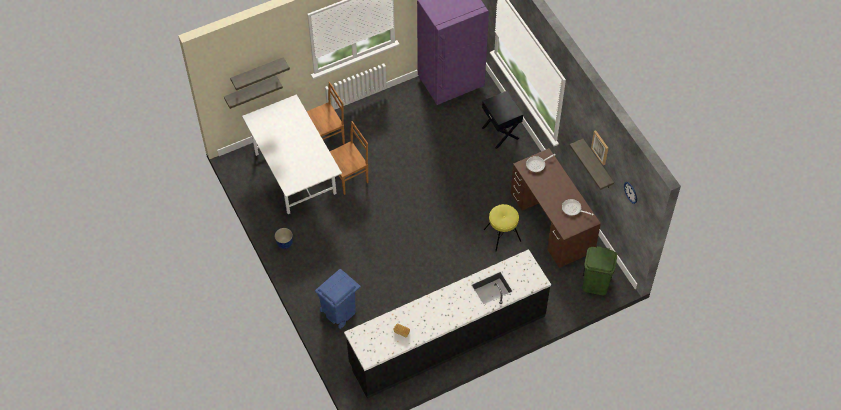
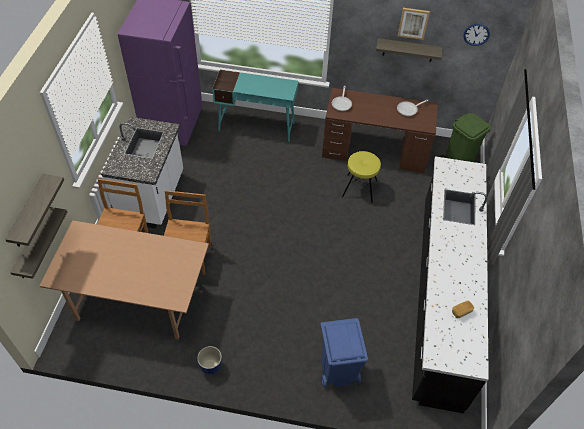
camera: 55 degrees left, 5 degrees down
(294, 173) = (137, 300): white dining table -> brown dining table
(377, 121) = (153, 197): none -> white counter
(501, 133) = (257, 126): black nightstand -> turquoise desk

